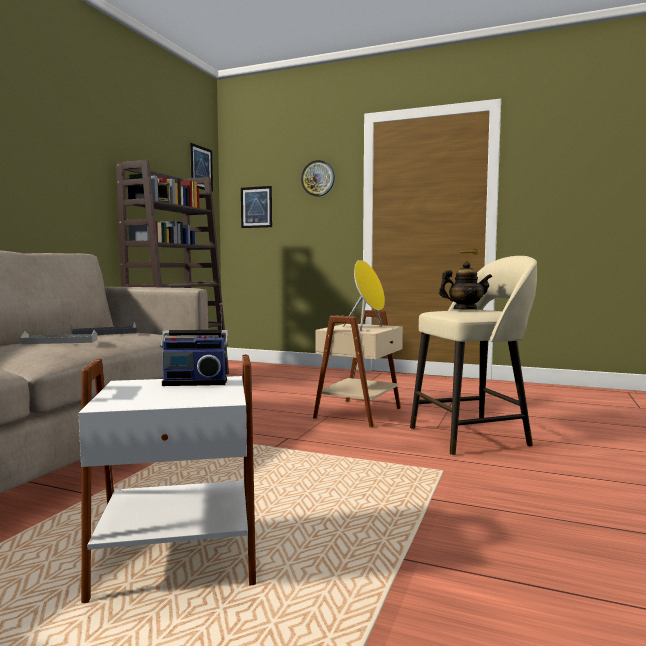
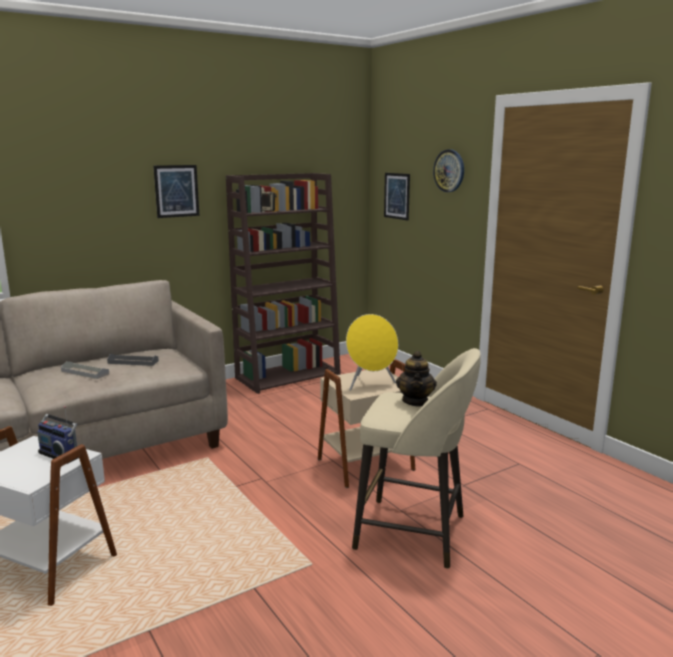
camera: 35 degrees right, 10 degrees up
(201, 168) = (341, 154): picture -> picture (176, 191)
(464, 309) = (415, 401): teapot -> teapot turned 60 degrees clockwise

